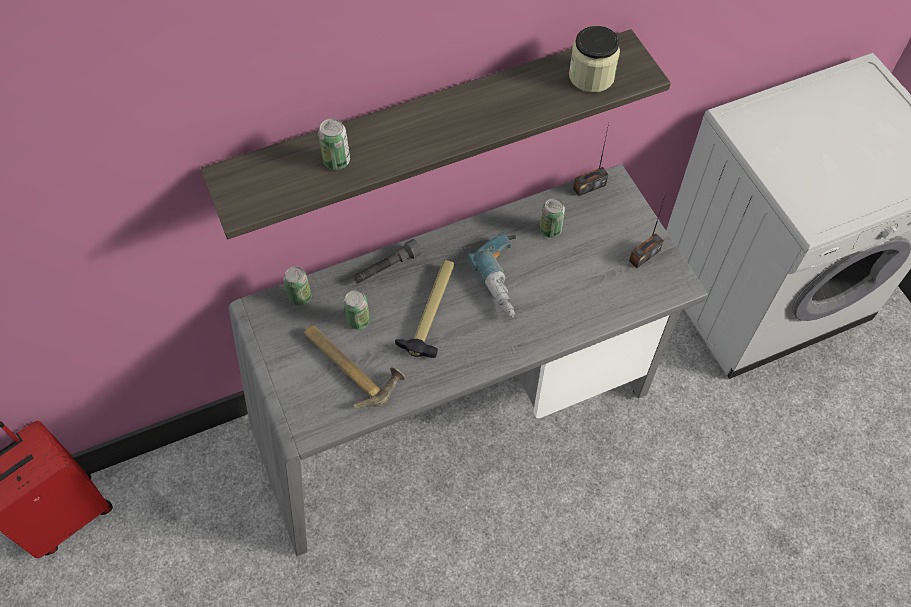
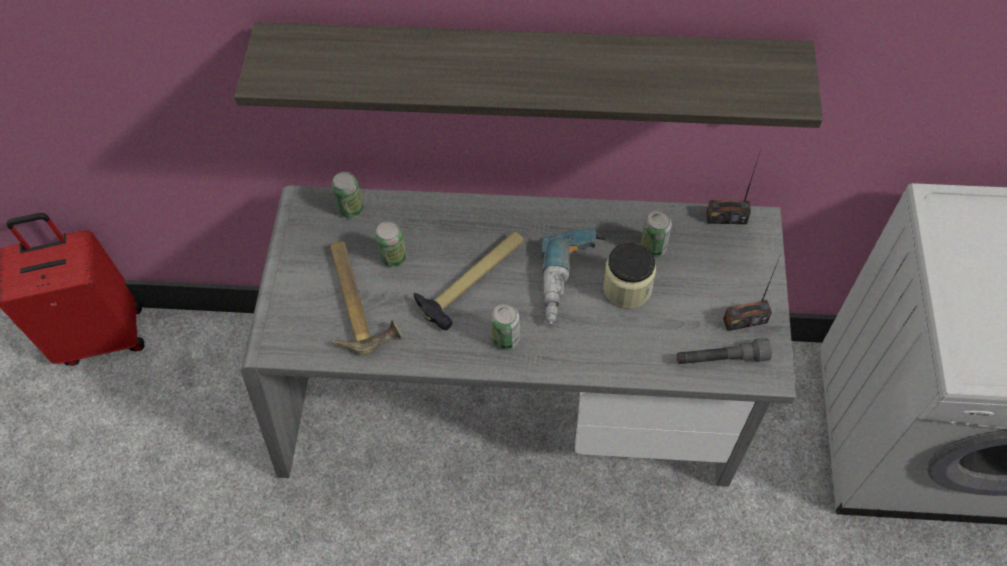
camera: 30 degrees right, 0 degrees up
(336, 161) = (390, 66): can -> can (506, 339)
(387, 267) = (455, 215): grey flashlight -> grey flashlight (721, 358)
(591, 76) = (729, 78): jar -> jar (627, 288)

